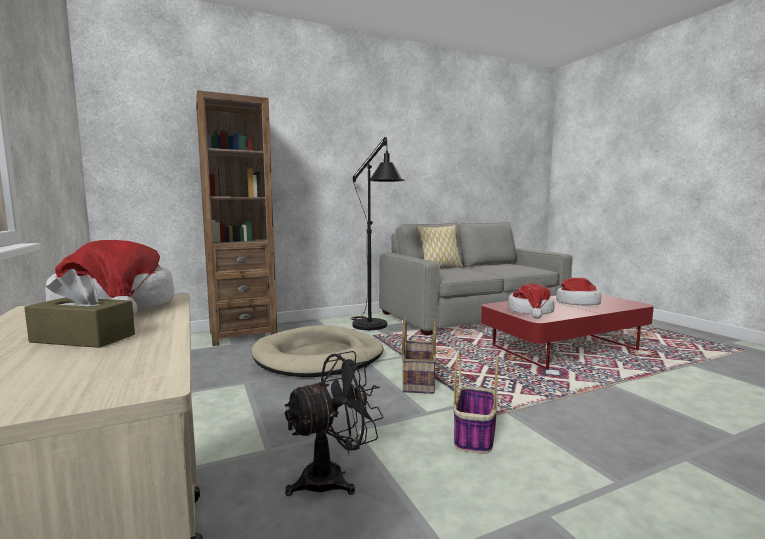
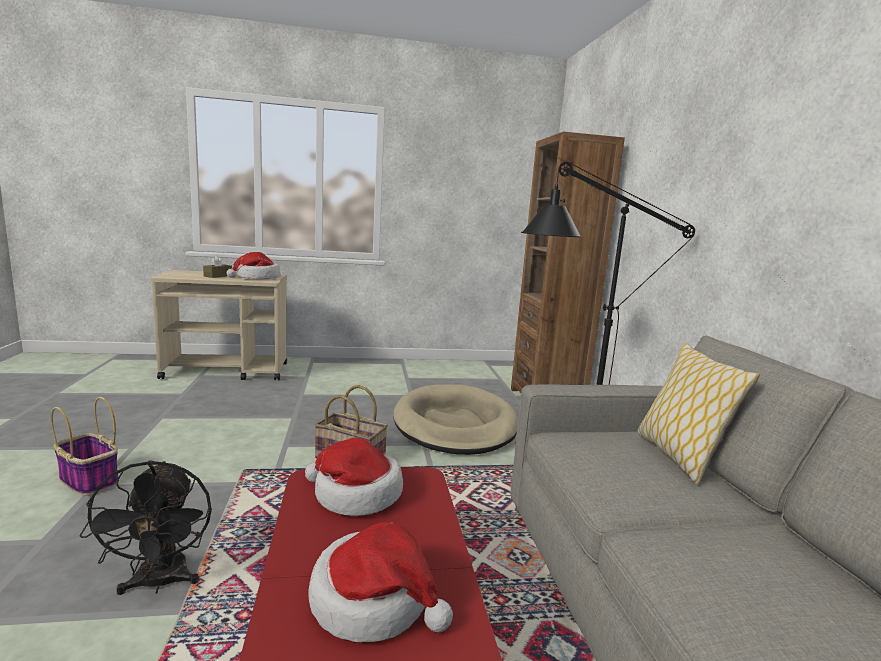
camera: 105 degrees right, 5 degrees up
(333, 477) = (252, 405): black fan -> black fan (160, 583)
(474, 436) = (227, 453): basket -> basket (88, 480)

